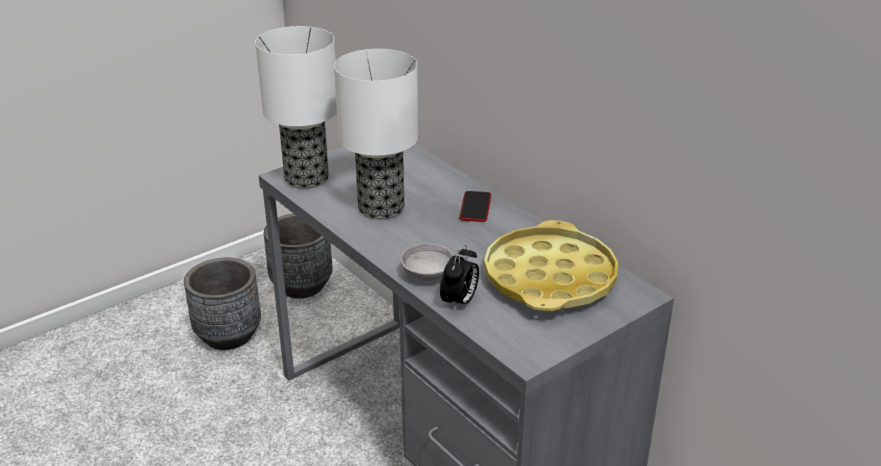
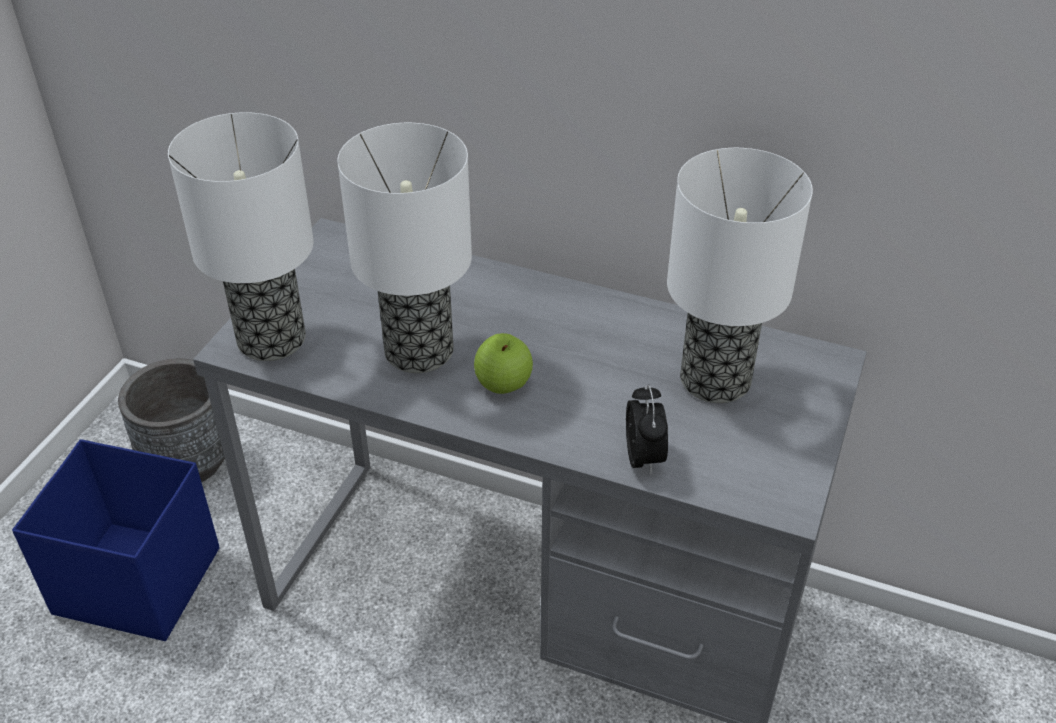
camera: 30 degrees left, 10 degrees up
(228, 335) = (136, 580): grey planter -> blue storage box
(413, 239) = (503, 385): none -> apple
(427, 274) = (569, 433): grey bowl -> none
(475, 207) = (539, 305): phone -> none
(550, 278) = (716, 378): yellow tray -> table lamp

